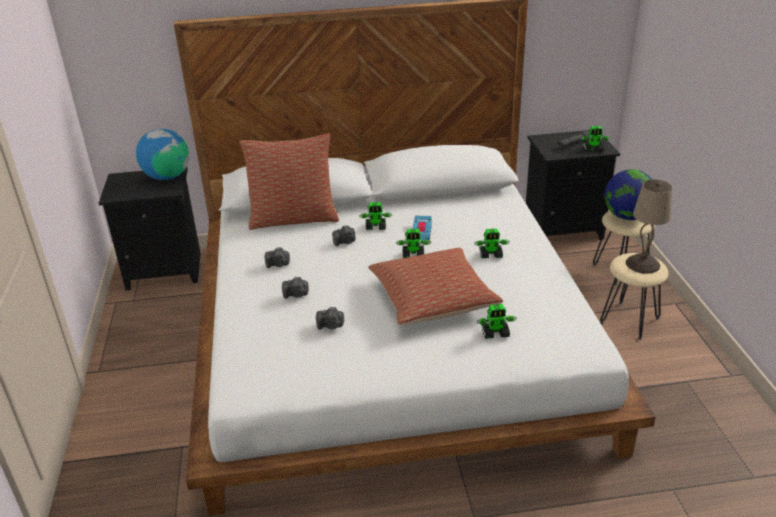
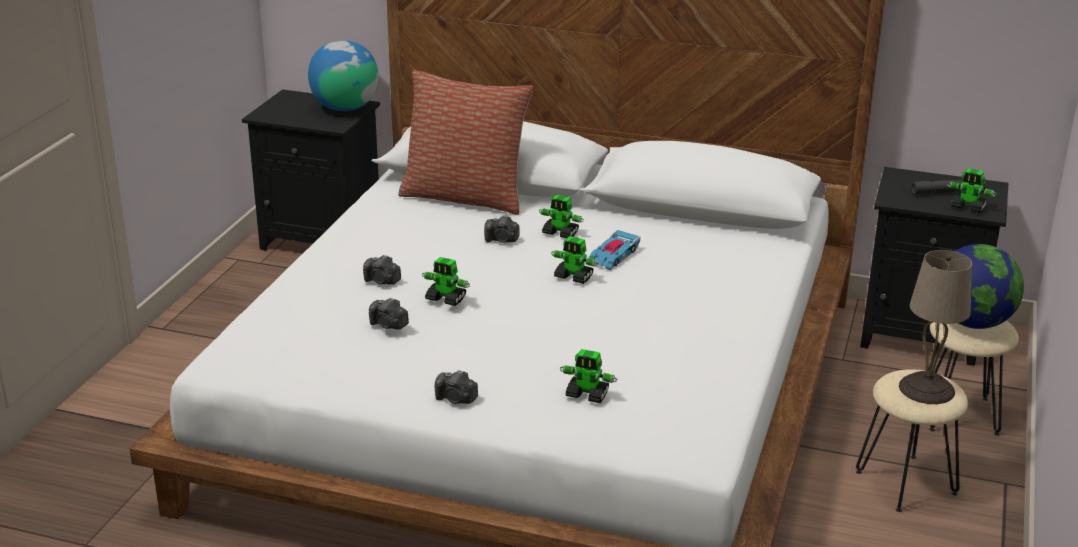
camera: 25 degrees right, 5 degrees down
(278, 264) = (394, 243): camera -> camera (456, 399)
(432, 299) = (548, 334): pillow -> none
(491, 255) = (679, 305): toy robot -> toy robot (446, 299)

